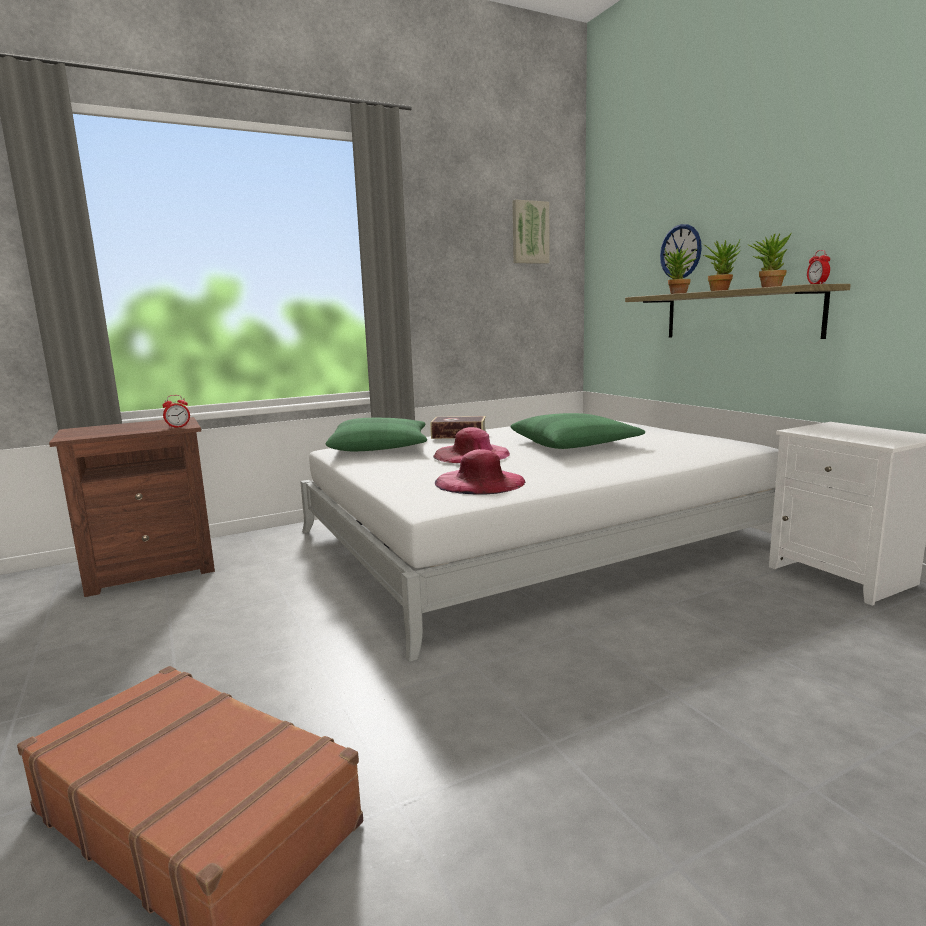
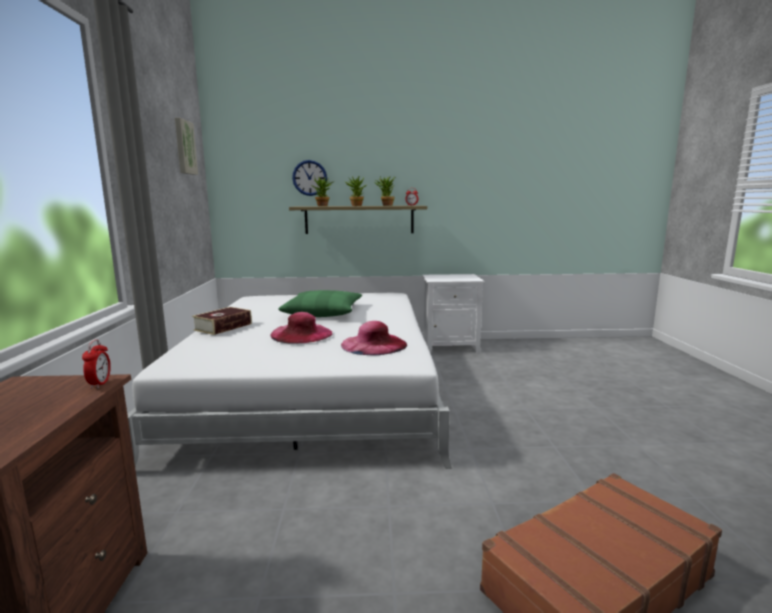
camera: 65 degrees left, 0 degrees up
(380, 447) = (200, 353): green pillow -> none

